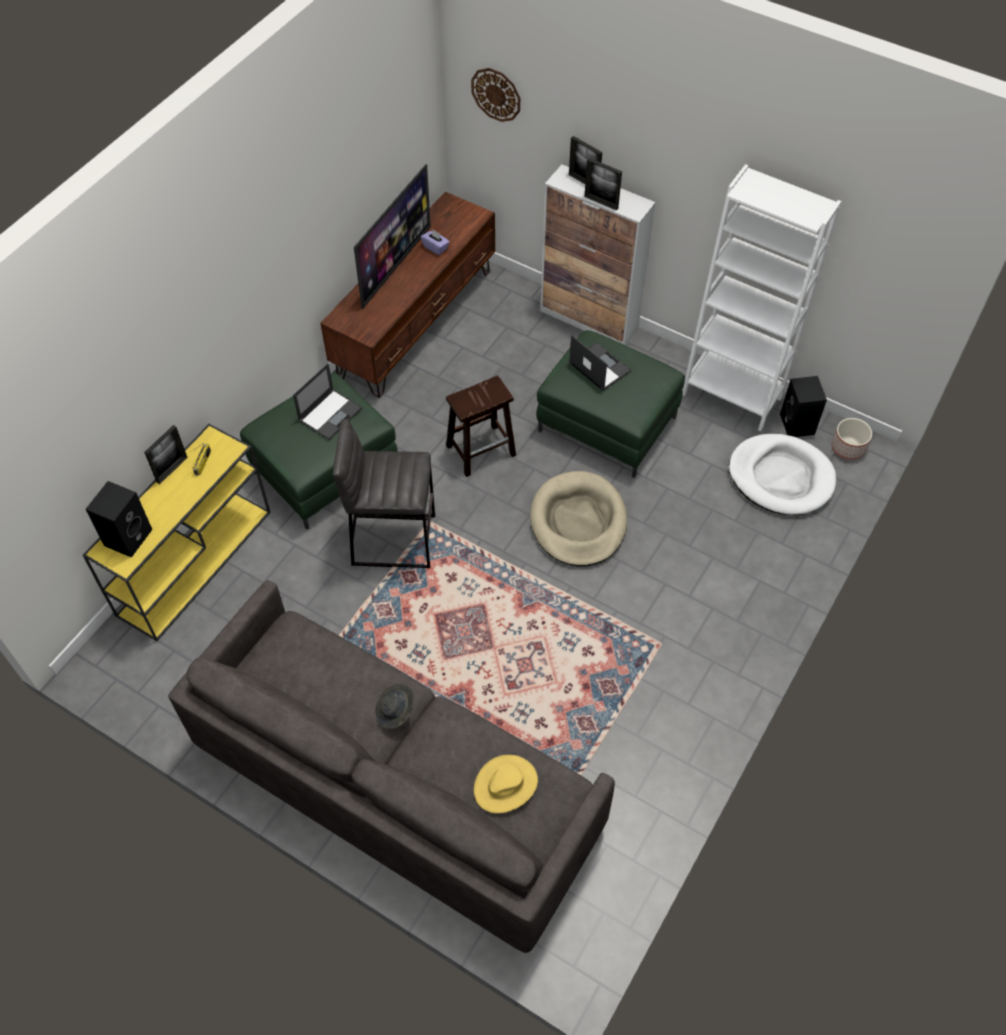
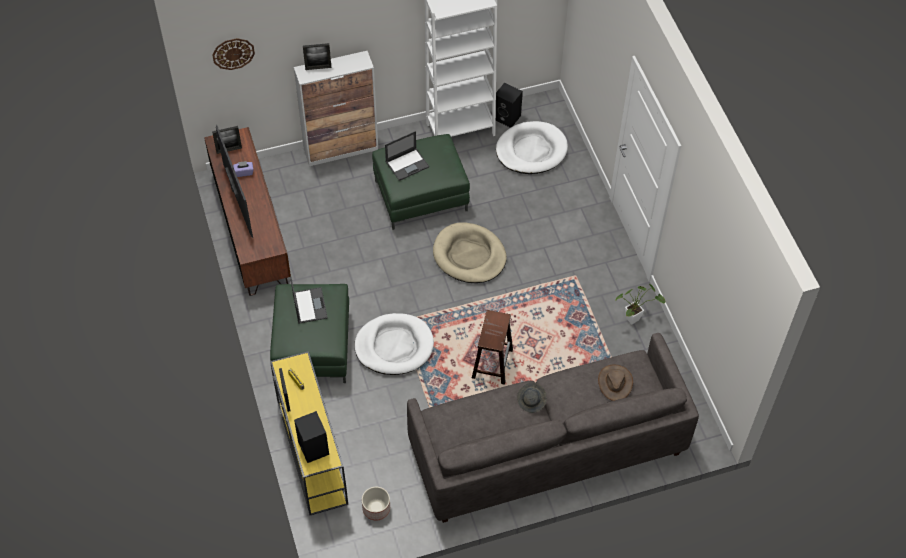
camera: 50 degrees left, 0 degrees up
(393, 539) = (394, 346): grey stool -> white dog bed
(481, 450) = (377, 264): brown stool -> brown stool (492, 363)
(505, 785) = (615, 383): yellow hat -> brown hat
(599, 366) = (407, 164): laptop -> laptop turned 150 degrees clockwise
(601, 202) = (341, 72): picture frame -> picture frame (229, 150)
(668, 750) = (635, 318): none -> potted plant
(848, 447) = (542, 109): planter -> planter (376, 508)

